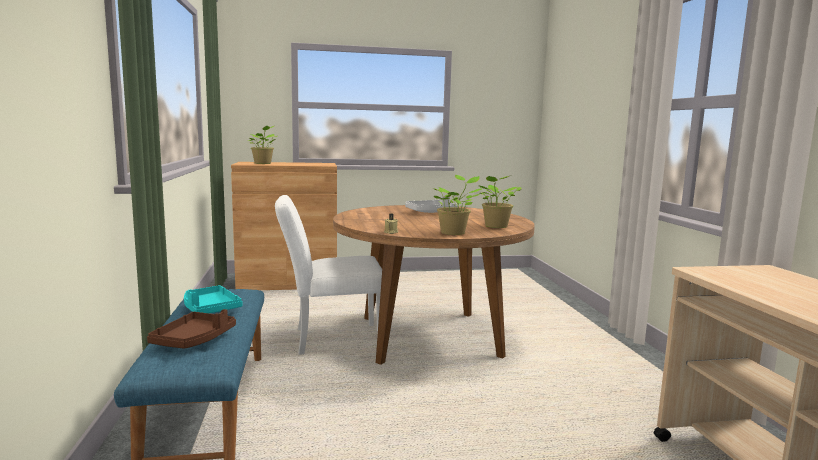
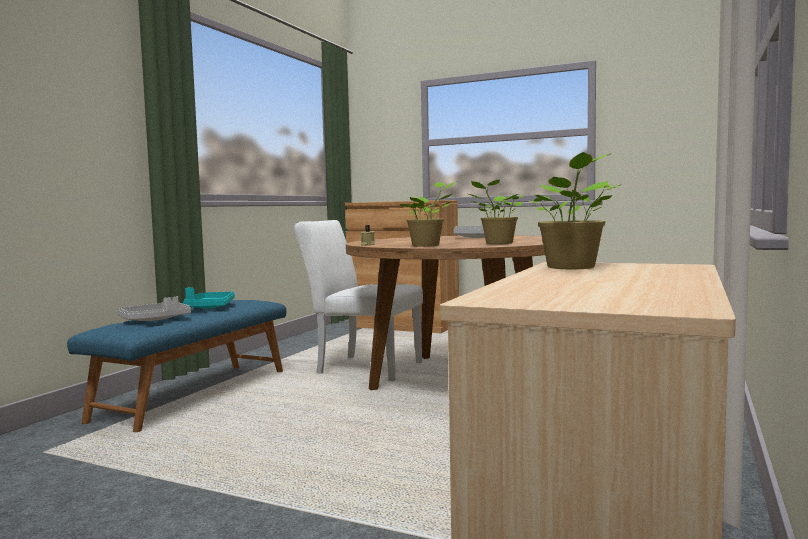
camera: 35 degrees right, 5 degrees down
(194, 340) = (155, 320): brown tray -> grey tray
(263, 163) = (378, 201): potted plant -> potted plant (572, 268)

